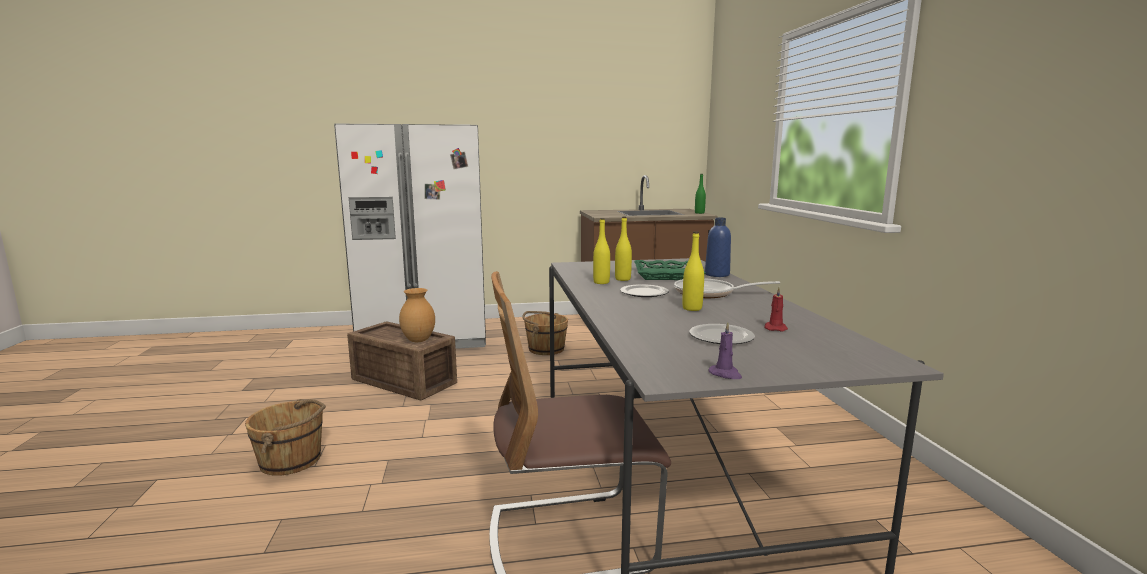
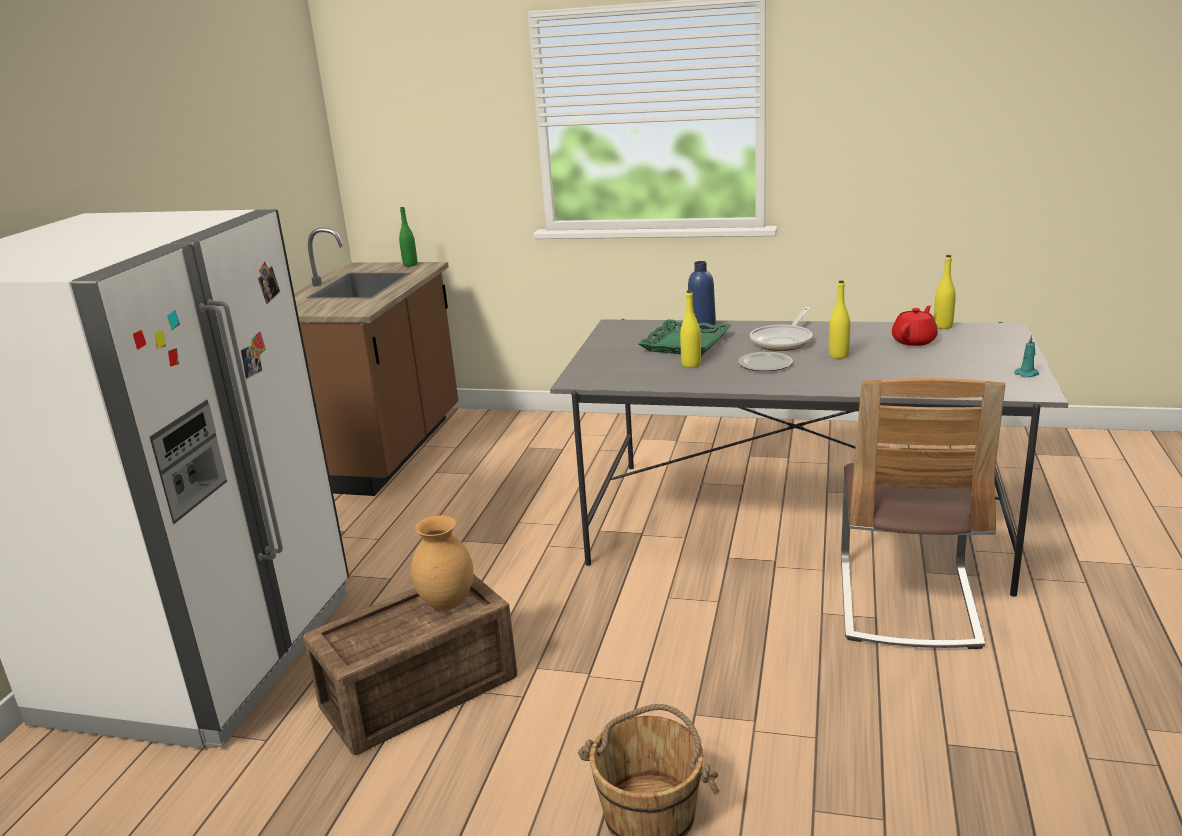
camera: 65 degrees left, 10 degrees up
(545, 349) = (409, 543): brown bucket -> none
(601, 282) = (700, 376): yellow bottle -> yellow bottle (943, 326)
(720, 337) = (933, 360): plate -> none
(725, 374) = (1027, 374): purple candle -> turquoise candle
(775, 328) = (914, 341): red candle -> red teapot

